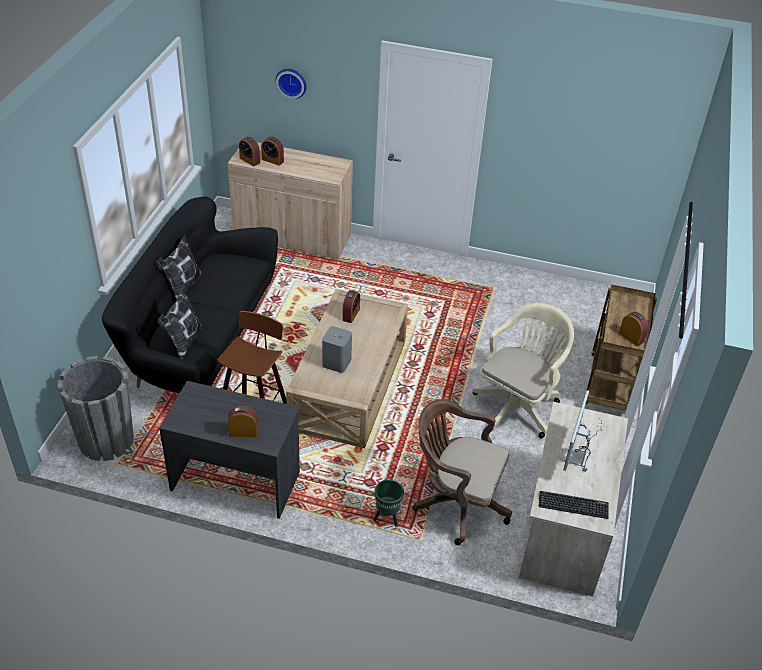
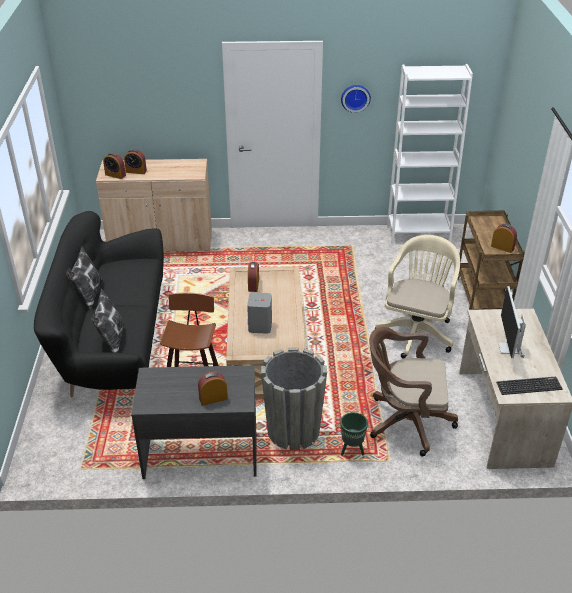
camera: 15 degrees left, 5 degrees down
(106, 440) = (61, 450): grey planter -> grey planter (293, 430)
(292, 82) = (142, 96): wall clock -> wall clock (355, 97)
(575, 291) = (418, 234): none -> white bookcase

